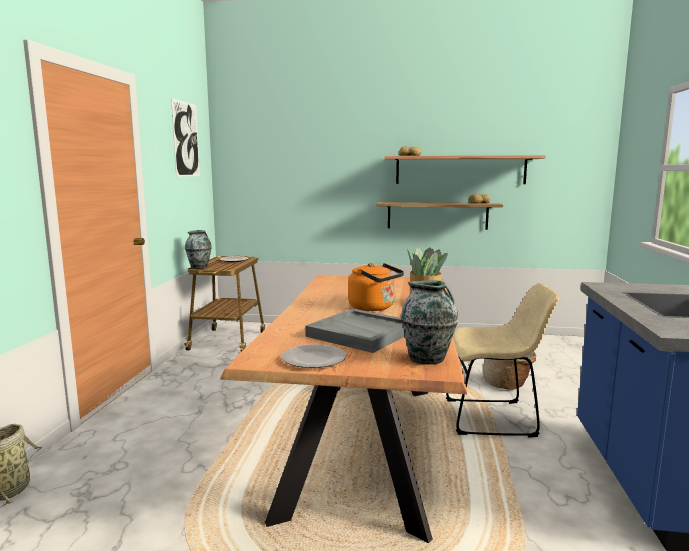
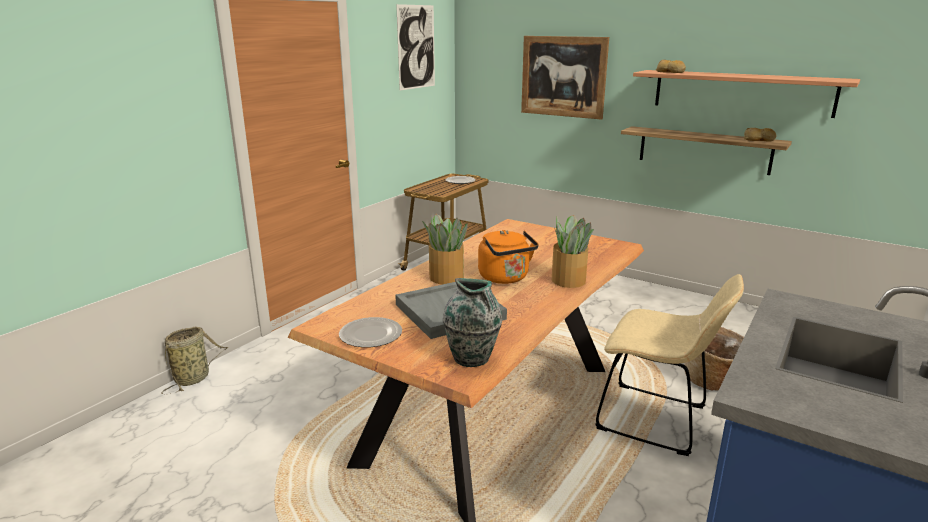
camera: 25 degrees right, 10 degrees up
(199, 267) = (417, 188): vase -> none
(316, 165) = (563, 76): none -> picture
(324, 313) = (446, 278): none -> potted plant

